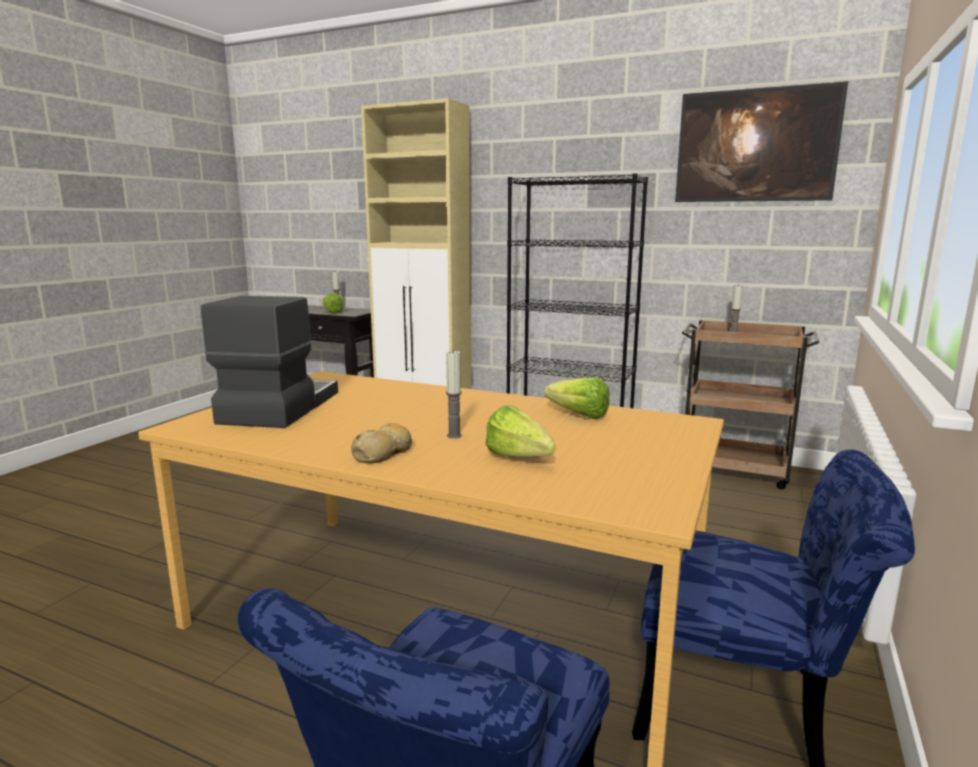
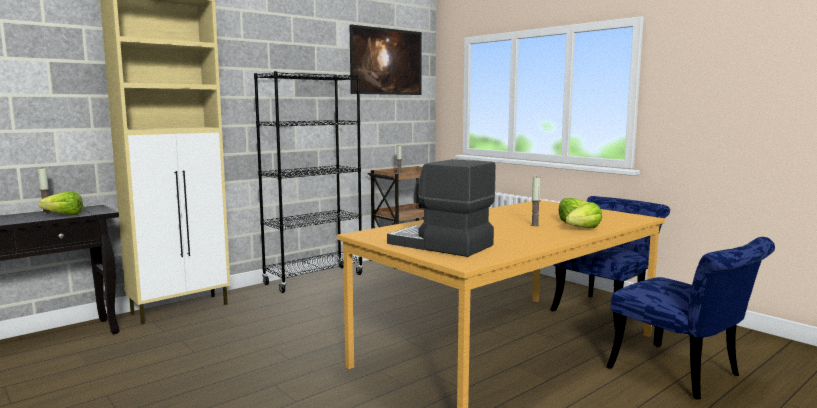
camera: 65 degrees left, 5 degrees down
(384, 453) = (555, 235): bread -> none
(575, 414) = (514, 210): lettuce -> lettuce (580, 229)

